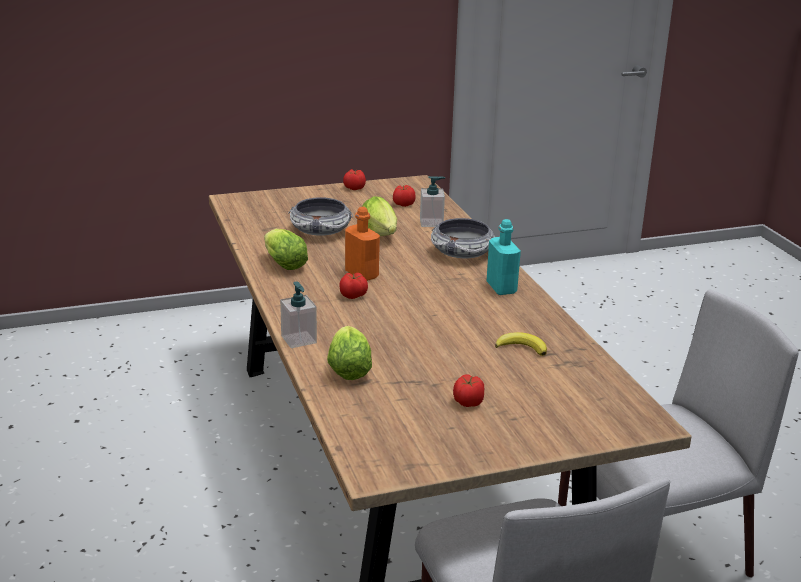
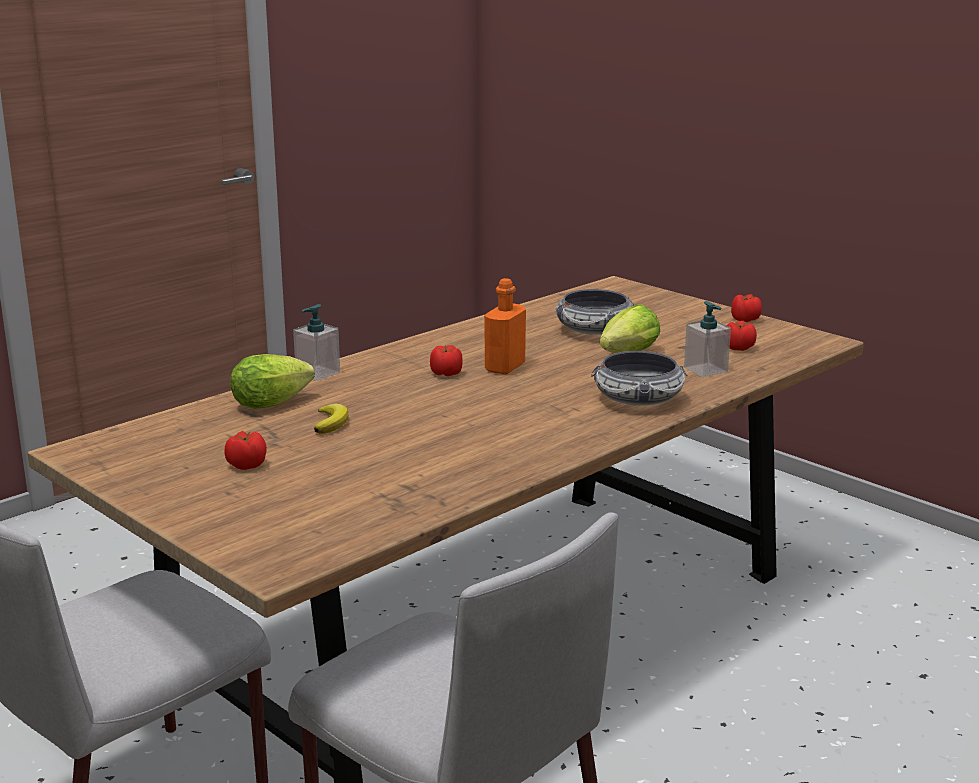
camera: 65 degrees right, 5 degrees down
(282, 264) = (484, 333): lettuce -> none
(501, 288) = (563, 434): turquoise bottle -> none
(522, 347) = (409, 470): banana -> banana (331, 422)

